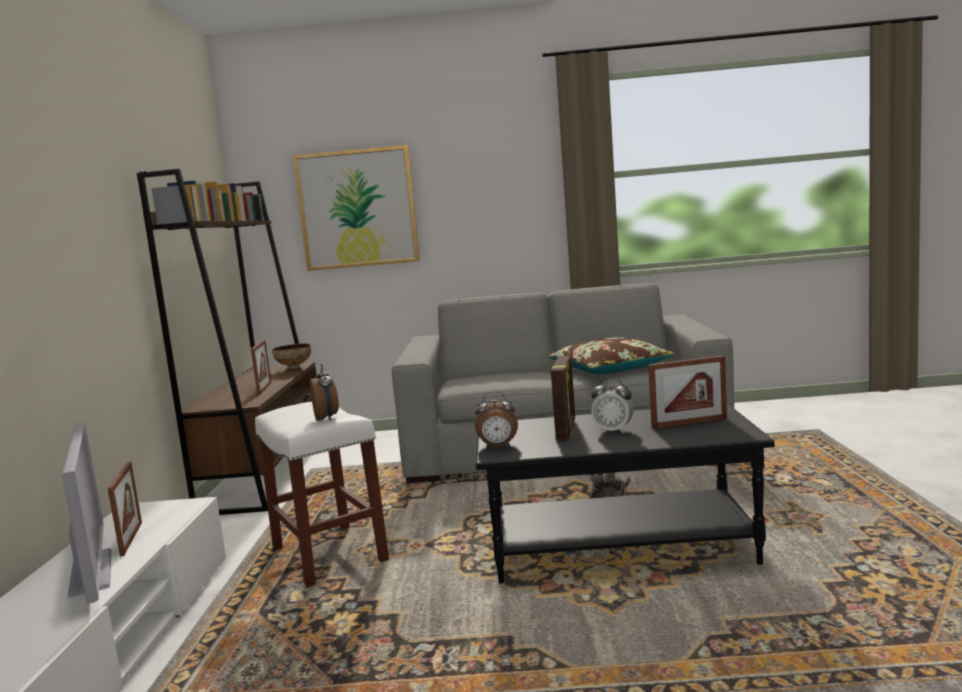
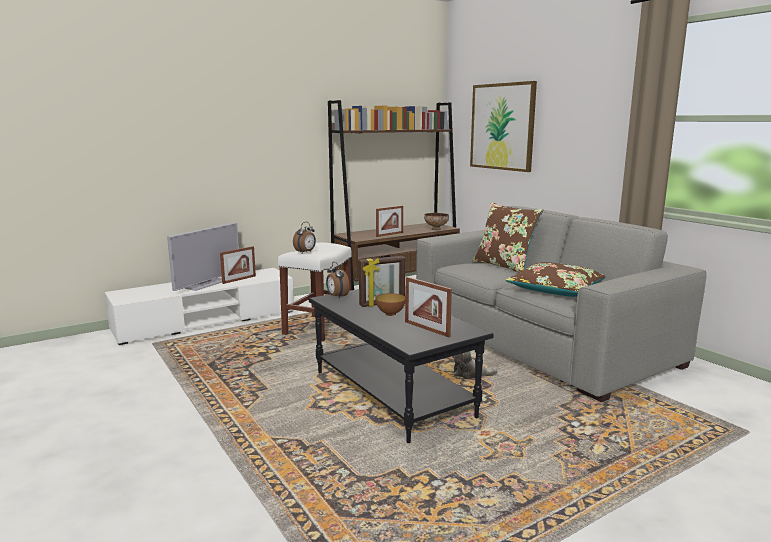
camera: 55 degrees right, 5 degrees up
(487, 373) = (504, 266): none -> brown pillow
(613, 431) = (390, 314): alarm clock -> bowl

